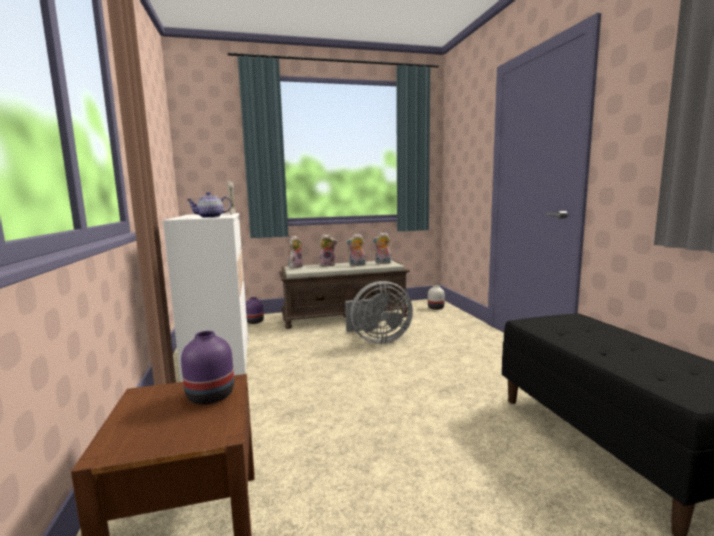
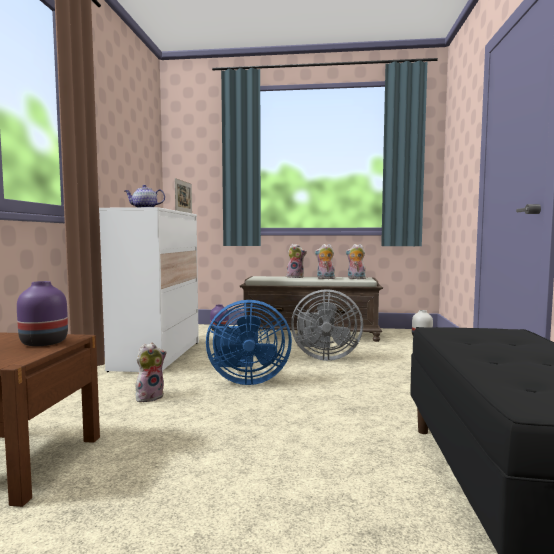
camera: 20 degrees right, 5 degrees down
(295, 267) = (262, 276): plush toy -> plush toy (150, 397)
(333, 377) = (246, 380): none -> blue fan

